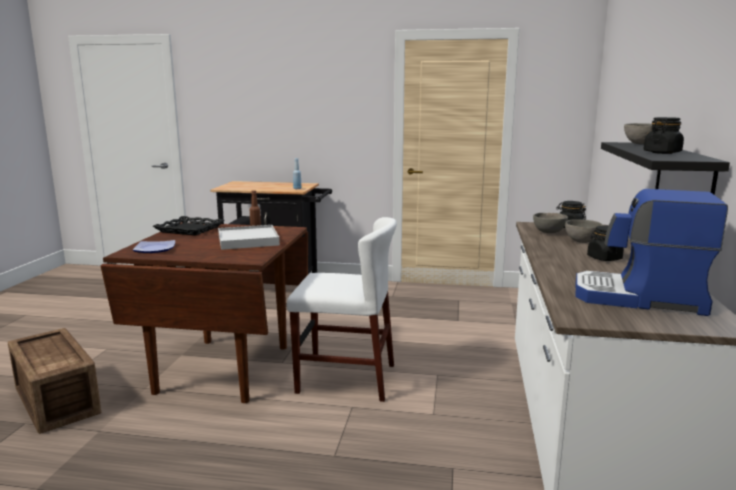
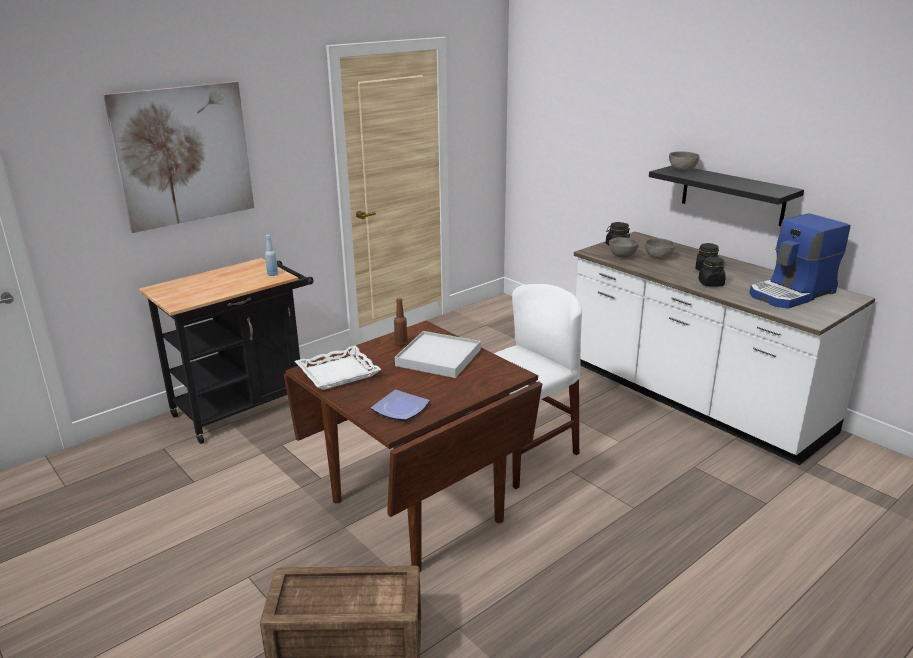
camera: 50 degrees left, 10 degrees up
(190, 229) = (338, 373): black tray -> white tray
(275, 99) = (184, 155): none -> picture
(662, 152) = (742, 183): black jar -> black jar (710, 283)

